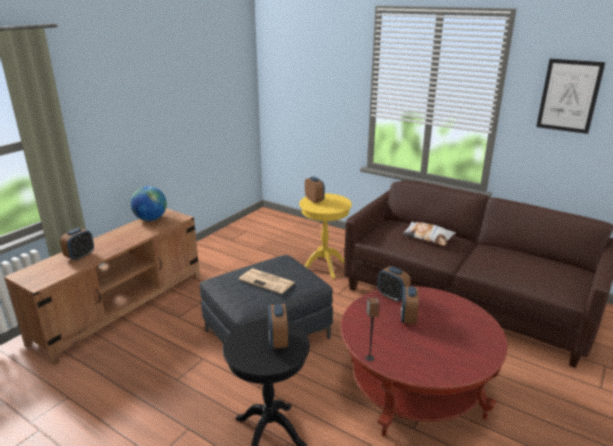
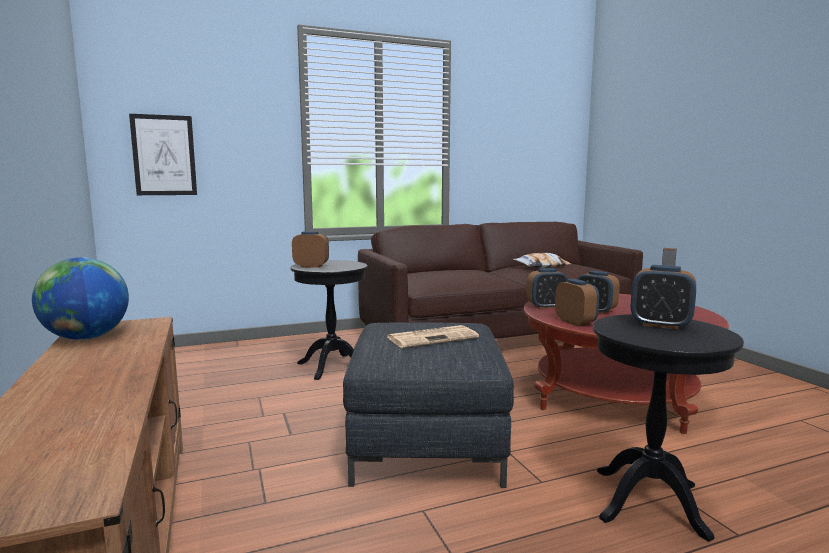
camera: 55 degrees left, 15 degrees down
(80, 256) = (61, 417): alarm clock -> alarm clock (575, 322)
(324, 266) = (332, 366): yellow side table -> black side table
(428, 237) = (460, 272): pillow -> pillow (541, 266)
(569, 96) = (503, 123): picture -> picture (164, 155)

